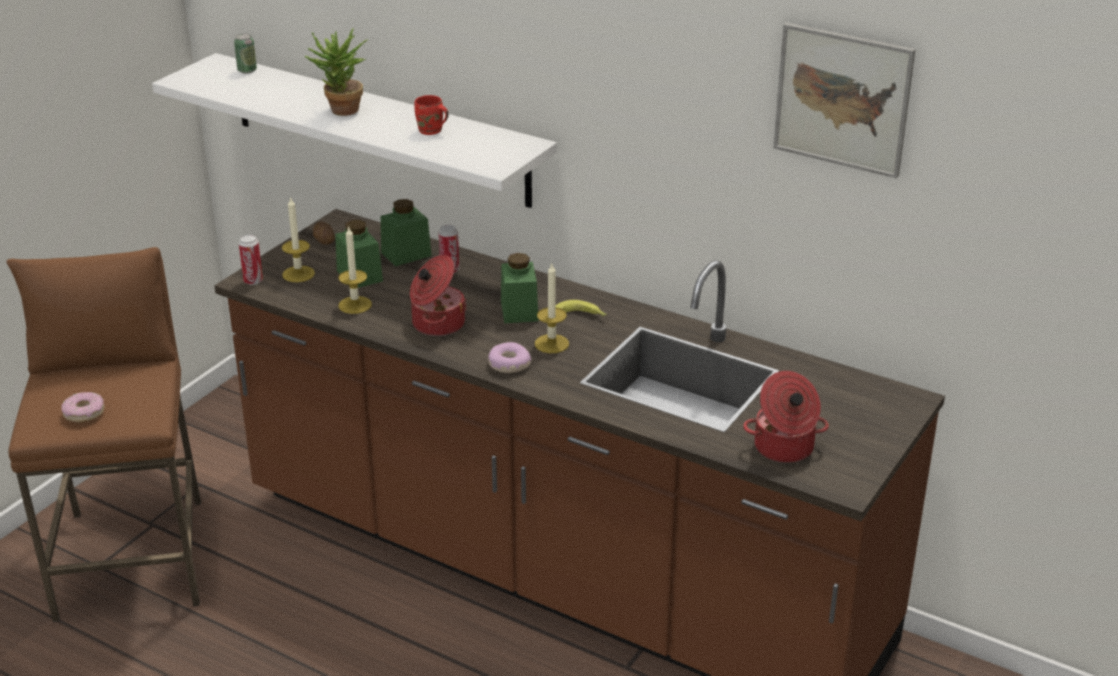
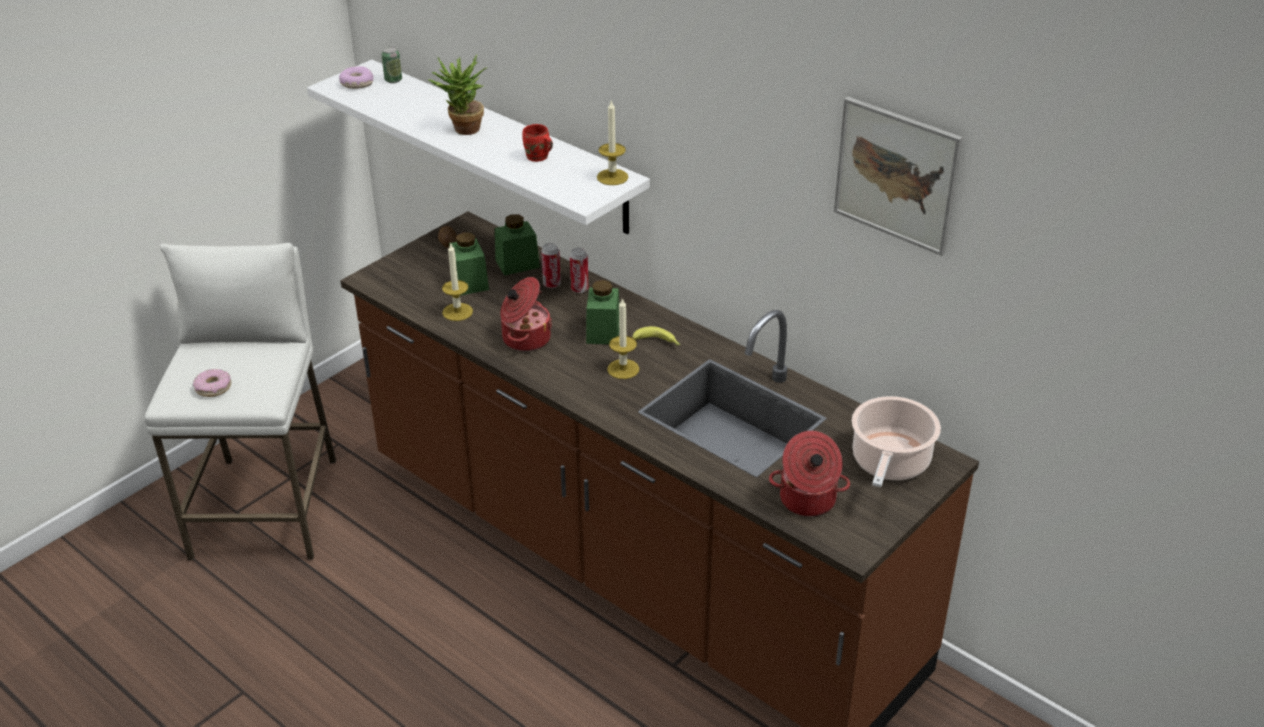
camera: 10 degrees right, 5 degrees up
(132, 557) = (267, 507): brown stool -> white stool
(253, 281) = (375, 279): can -> can (579, 289)
(298, 274) = (416, 275): candle -> candle (612, 177)
(508, 364) = (578, 386): donut -> donut (356, 83)
(856, 406) = (889, 463): none -> cooking pot

